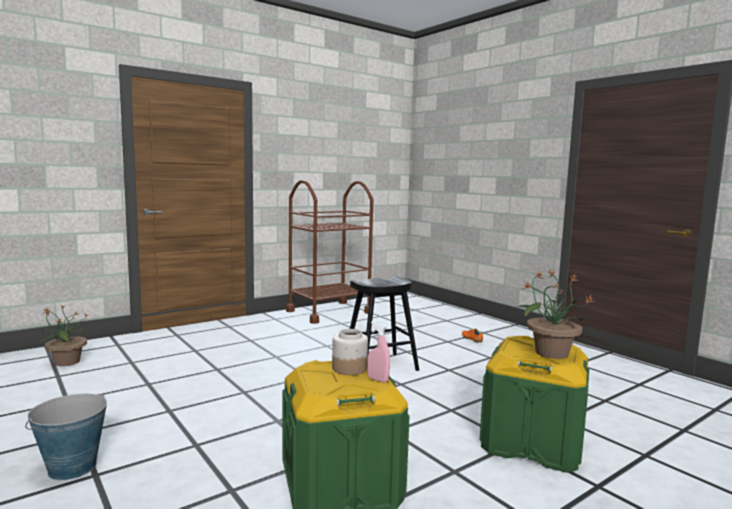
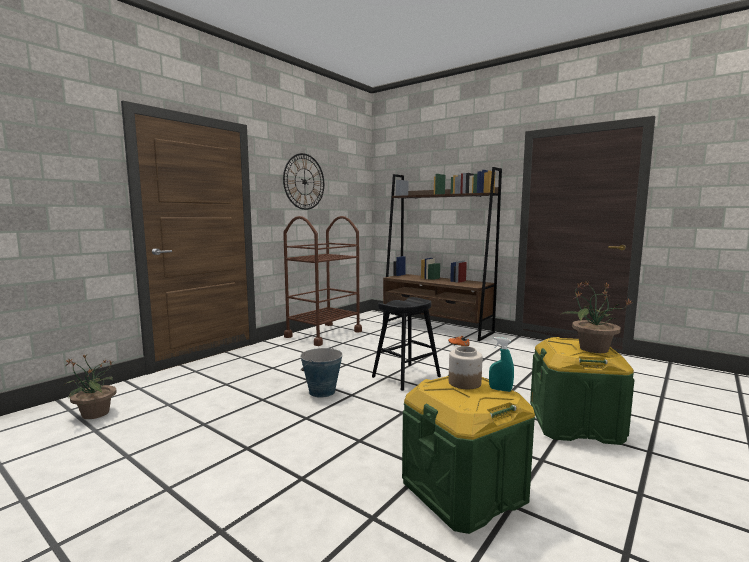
camera: 15 degrees left, 0 degrees up
(72, 468) = (188, 528): bucket -> bucket (322, 392)
(319, 142) = (304, 181): none -> wall clock
(378, 379) = (500, 389): pink spray bottle -> turquoise spray bottle
(463, 317) = (436, 327): none -> brown bookcase

